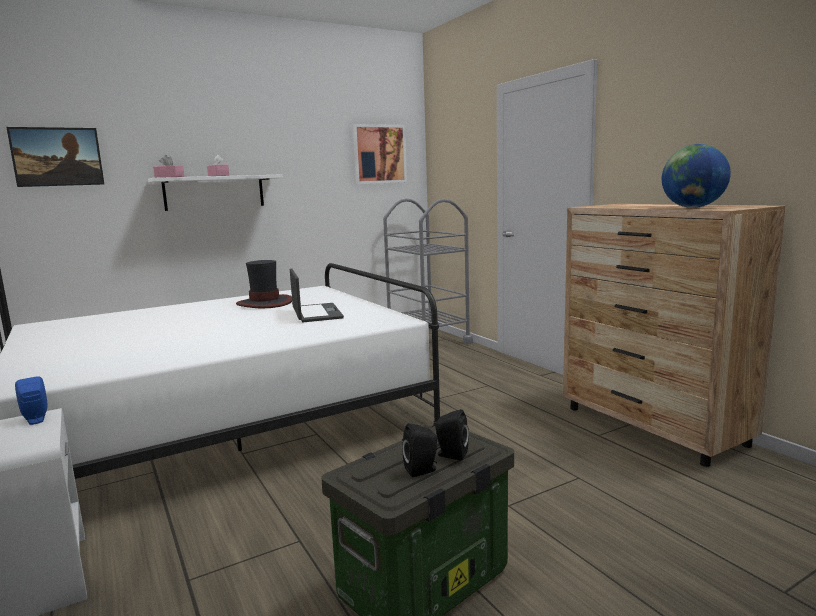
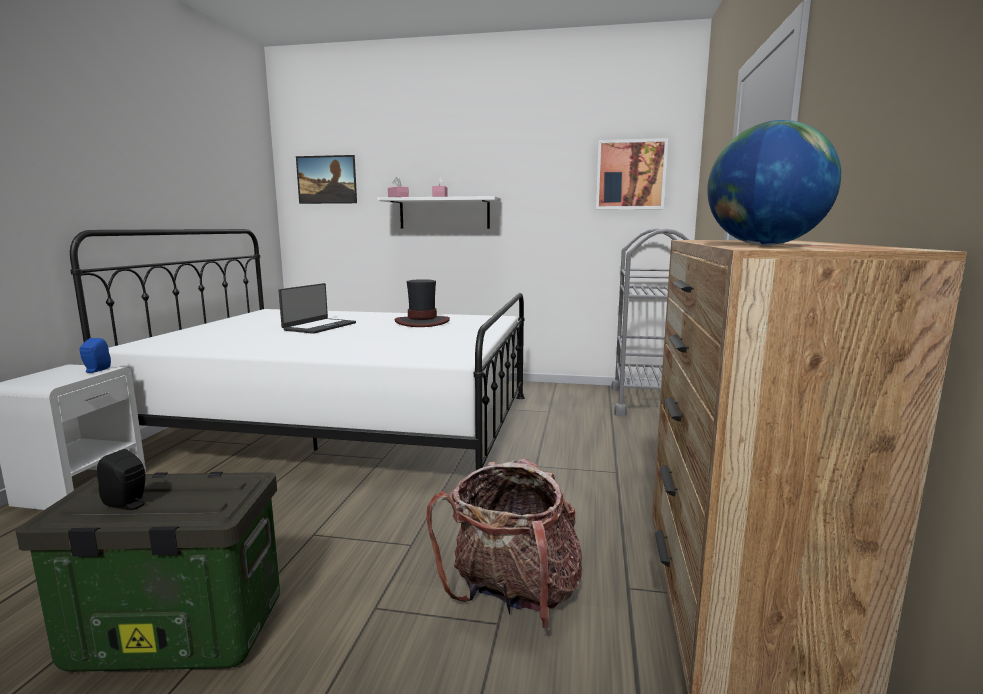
camera: 40 degrees right, 0 degrees up
(316, 313) = (422, 338): laptop -> laptop (319, 326)
(450, 454) = (180, 502): black speaker -> none
(562, 464) = (513, 597): none -> backpack

